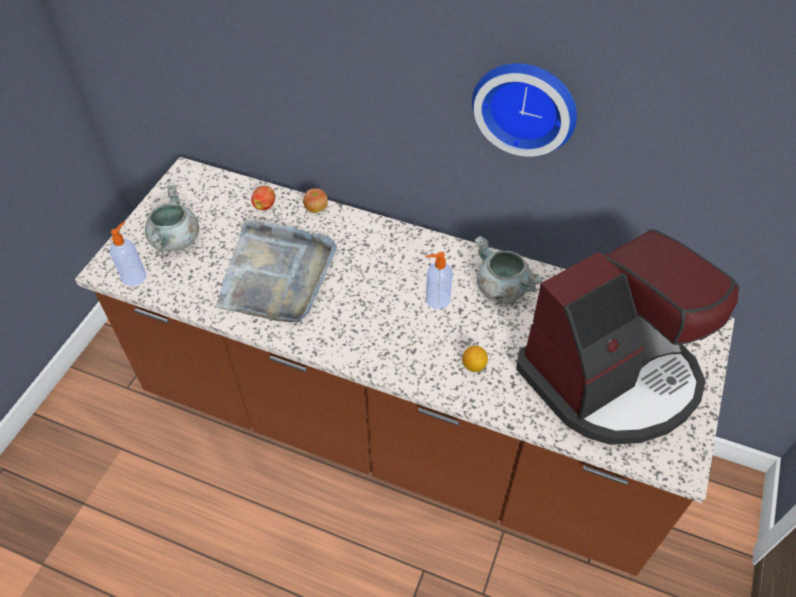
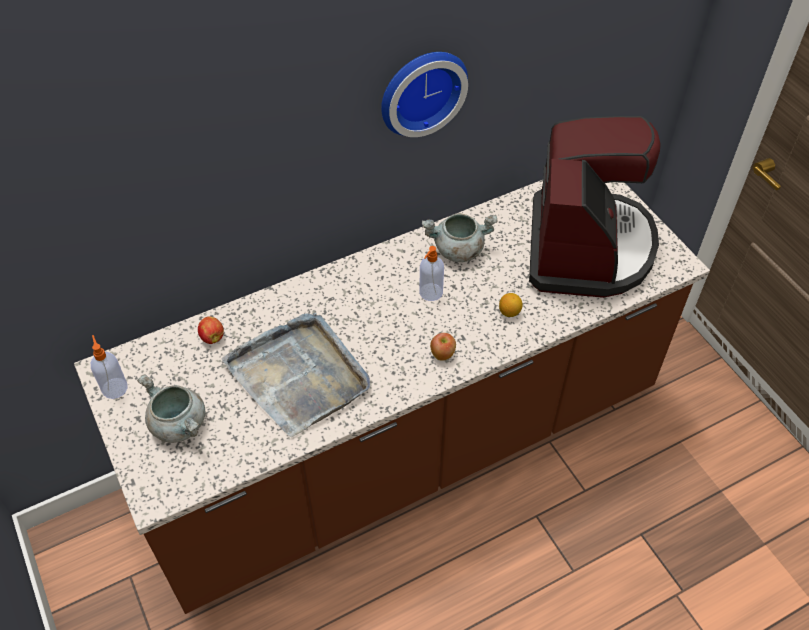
camera: 50 degrees left, 0 degrees up
(134, 276) = (188, 479): soap dispenser -> soap dispenser (114, 387)
(316, 209) = (257, 306): apple -> apple (443, 354)

